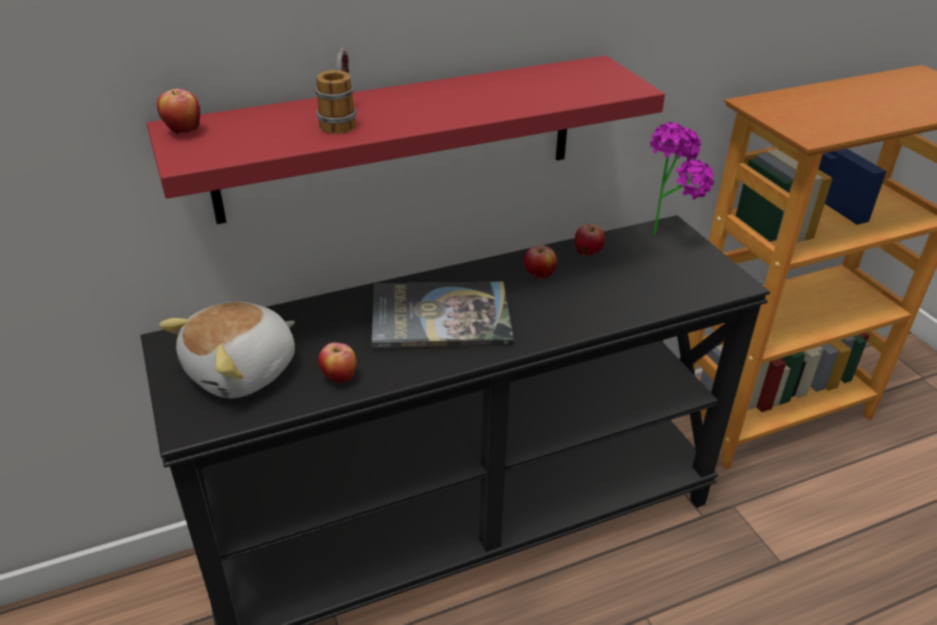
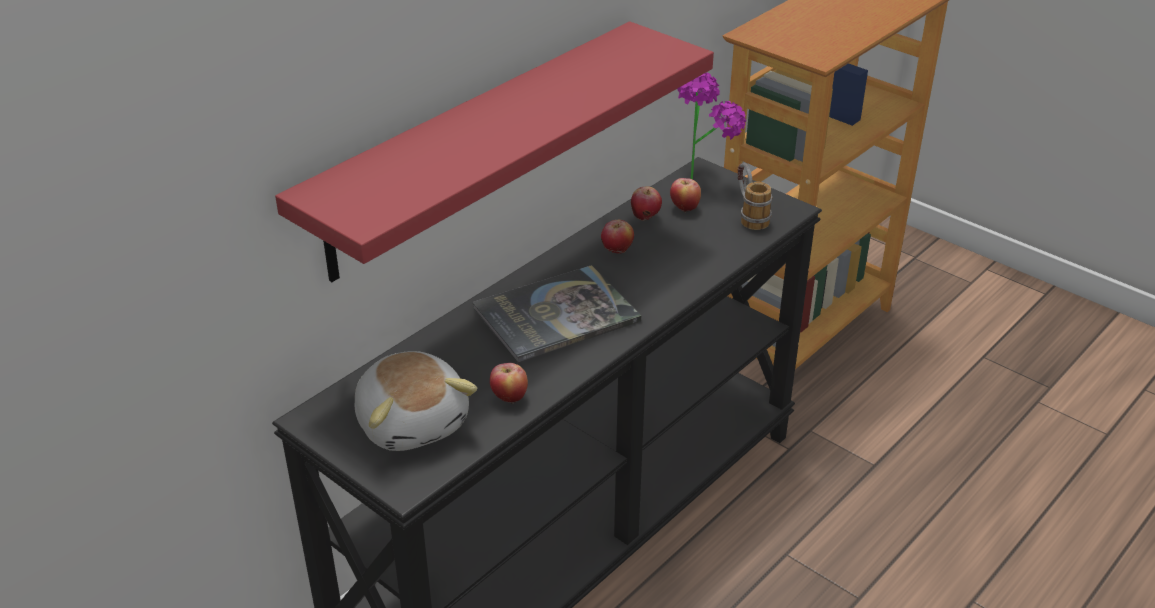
camera: 25 degrees left, 0 degrees up
(183, 132) = (327, 196): apple -> apple (684, 208)
(243, 371) = (413, 421): plush toy -> plush toy turned 45 degrees counterclockwise
(341, 119) = (460, 145): mug -> mug (749, 215)

